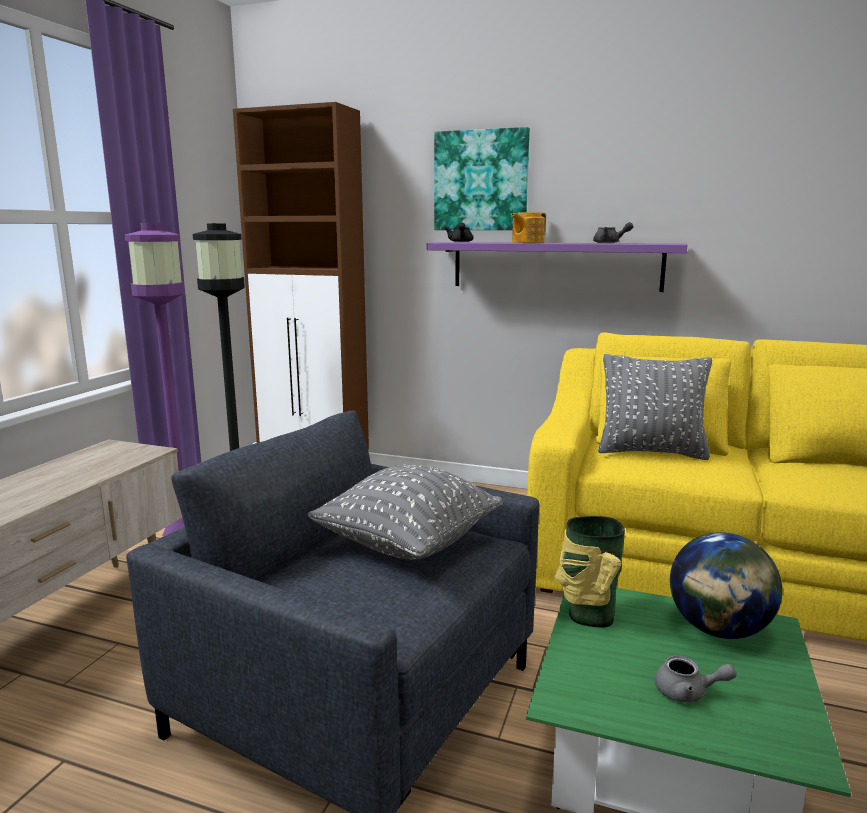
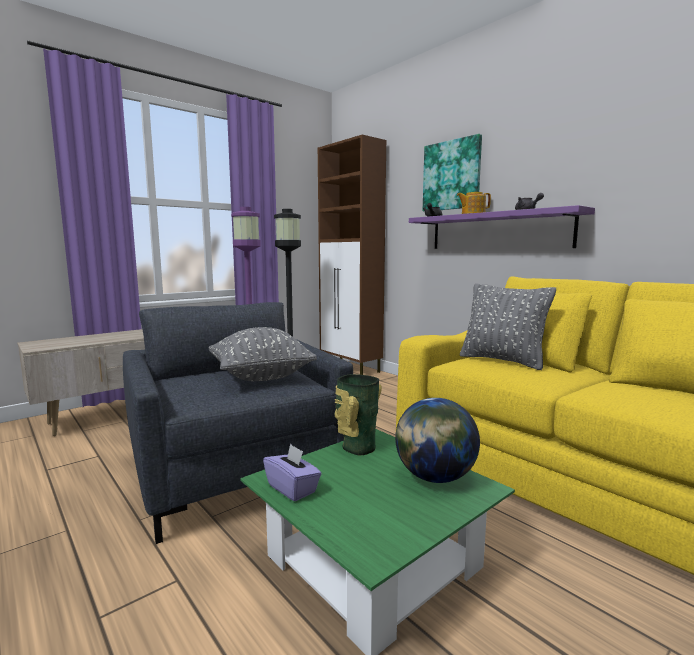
camera: 30 degrees right, 5 degrees down
(609, 705) = (292, 488): none -> purple tissue box
(688, 693) = (352, 499): grey teapot -> none

